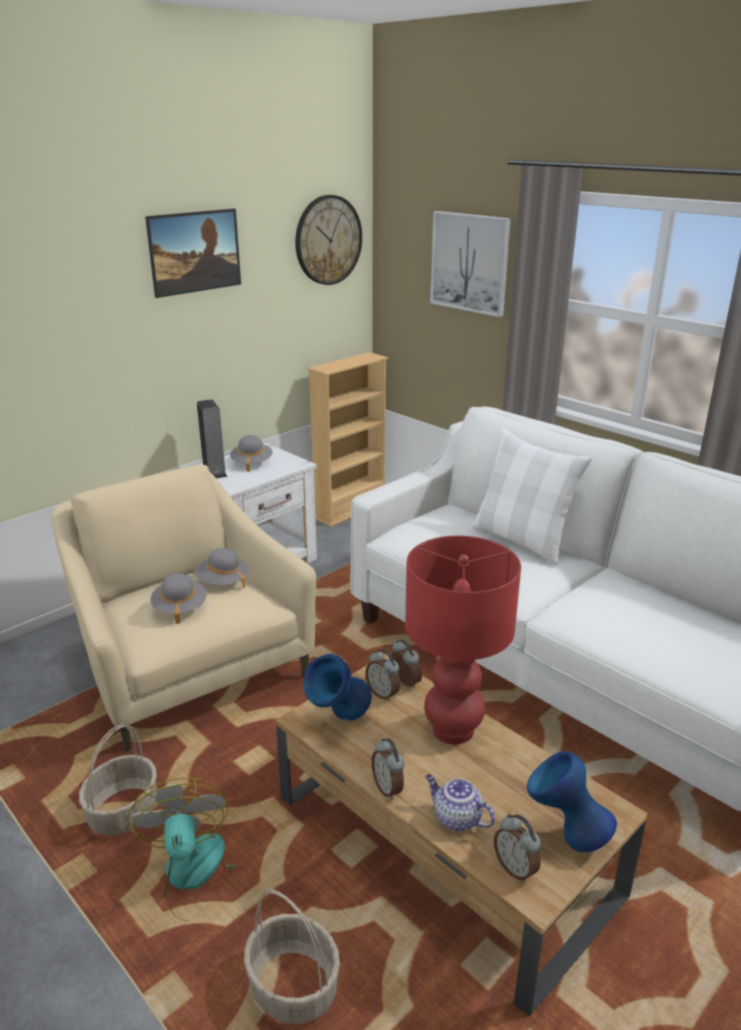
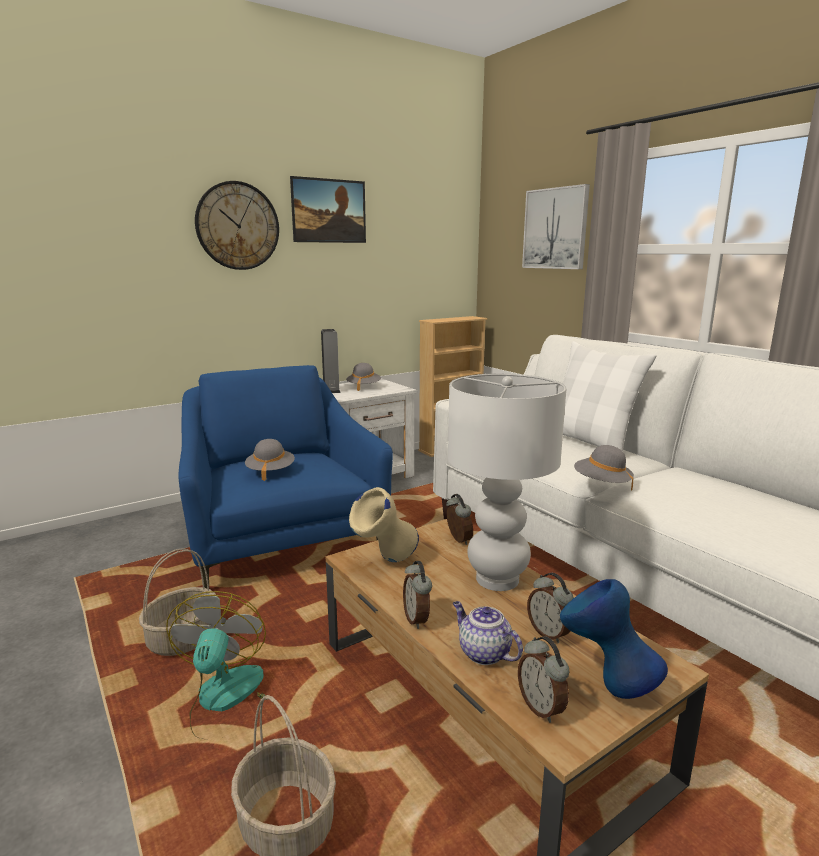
camera: 10 degrees right, 10 degrees down
(187, 666) = (281, 537): beige armchair -> blue armchair
(222, 582) = (314, 459): grey hat -> grey hat (602, 484)
(328, 240) = (441, 219): wall clock -> wall clock (237, 226)
(338, 721) = (385, 562): blue vase -> beige vase
(383, 693) = (434, 546): alarm clock -> alarm clock (549, 633)
(452, 729) = (497, 579): red table lamp -> white table lamp

